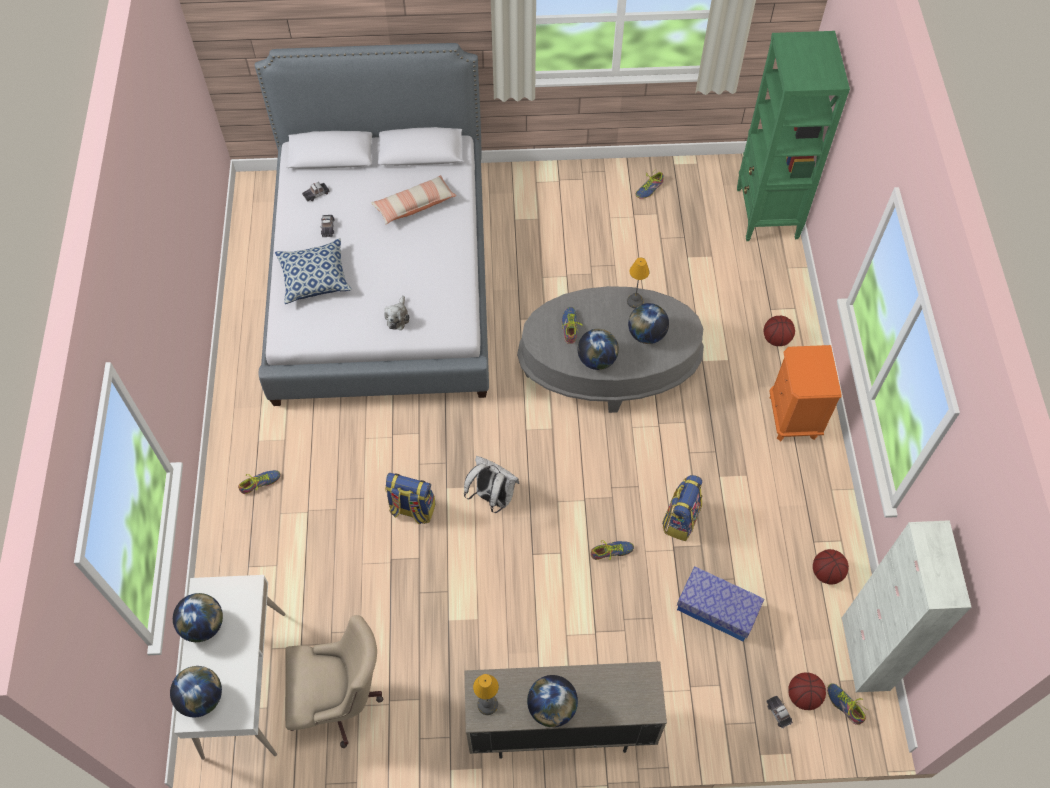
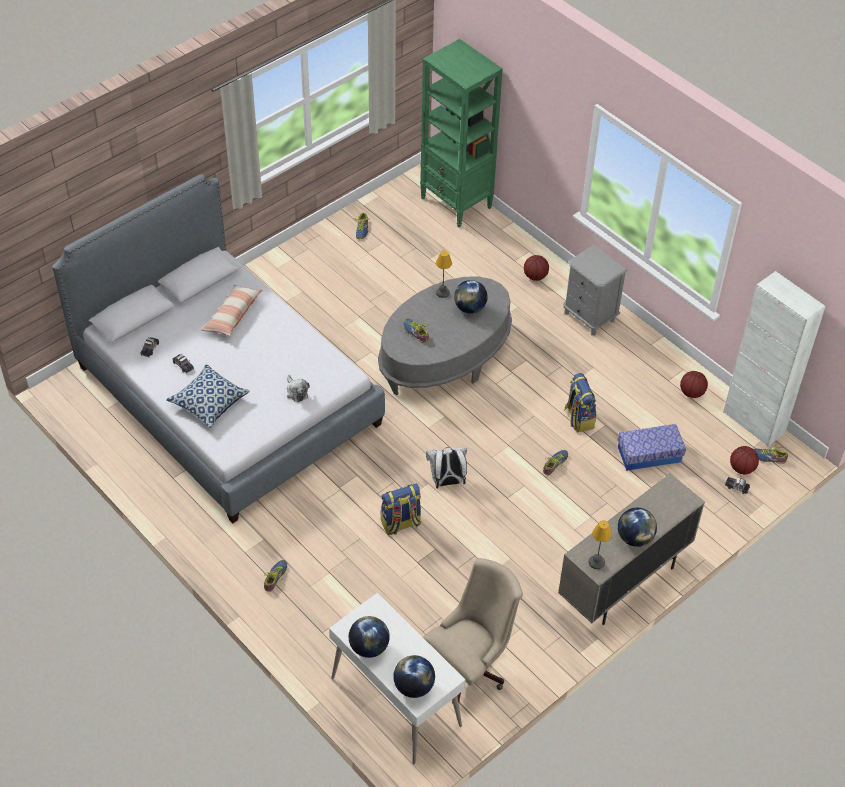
camera: 40 degrees left, 10 degrees down
(597, 360) = (453, 342): globe -> none
(793, 417) = (589, 316): orange nightstand -> grey nightstand

